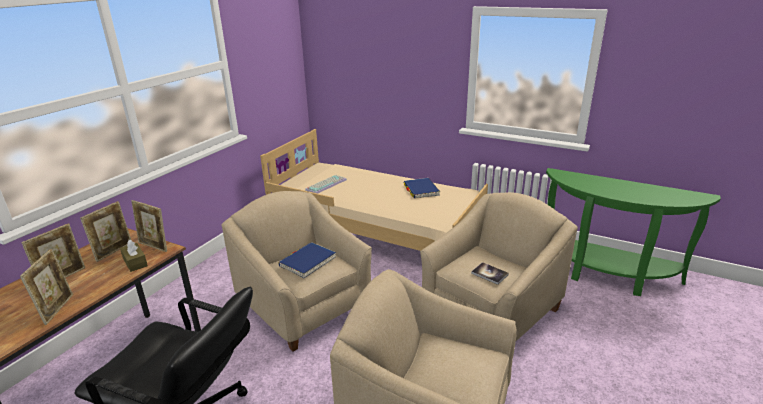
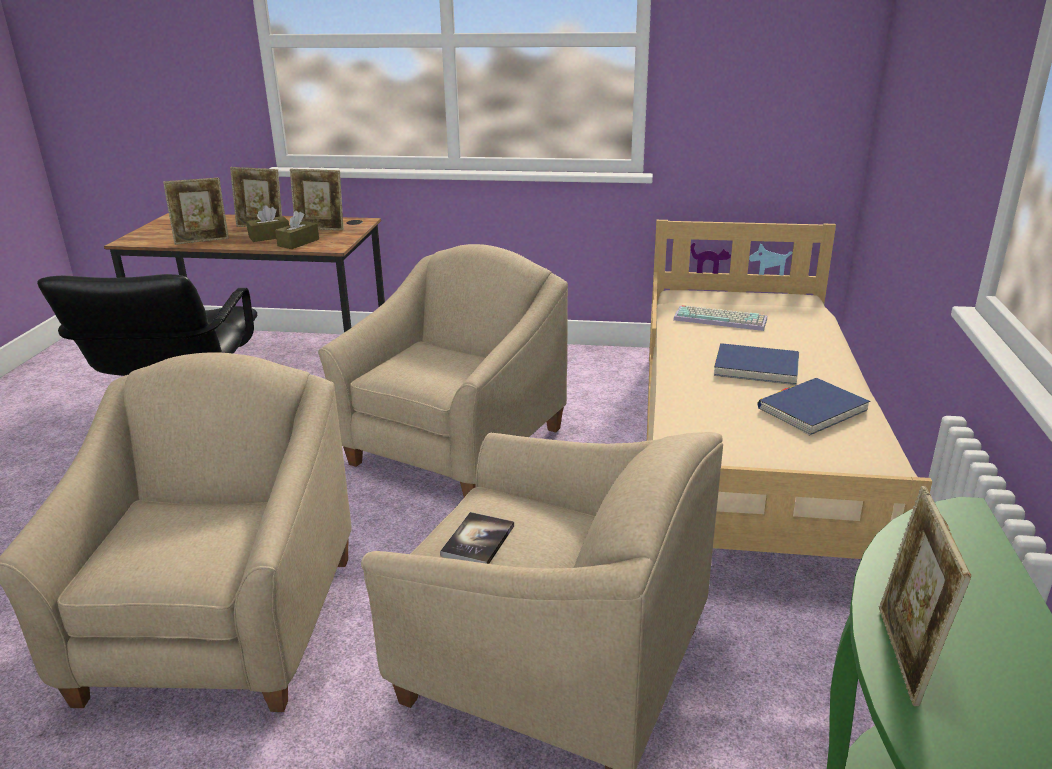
camera: 70 degrees right, 0 degrees up
(99, 274) = (269, 236): none -> brown tissue box
(154, 246) = (338, 240): picture frame -> picture frame (904, 656)
(307, 262) = (432, 361): blue book -> blue book (756, 368)

